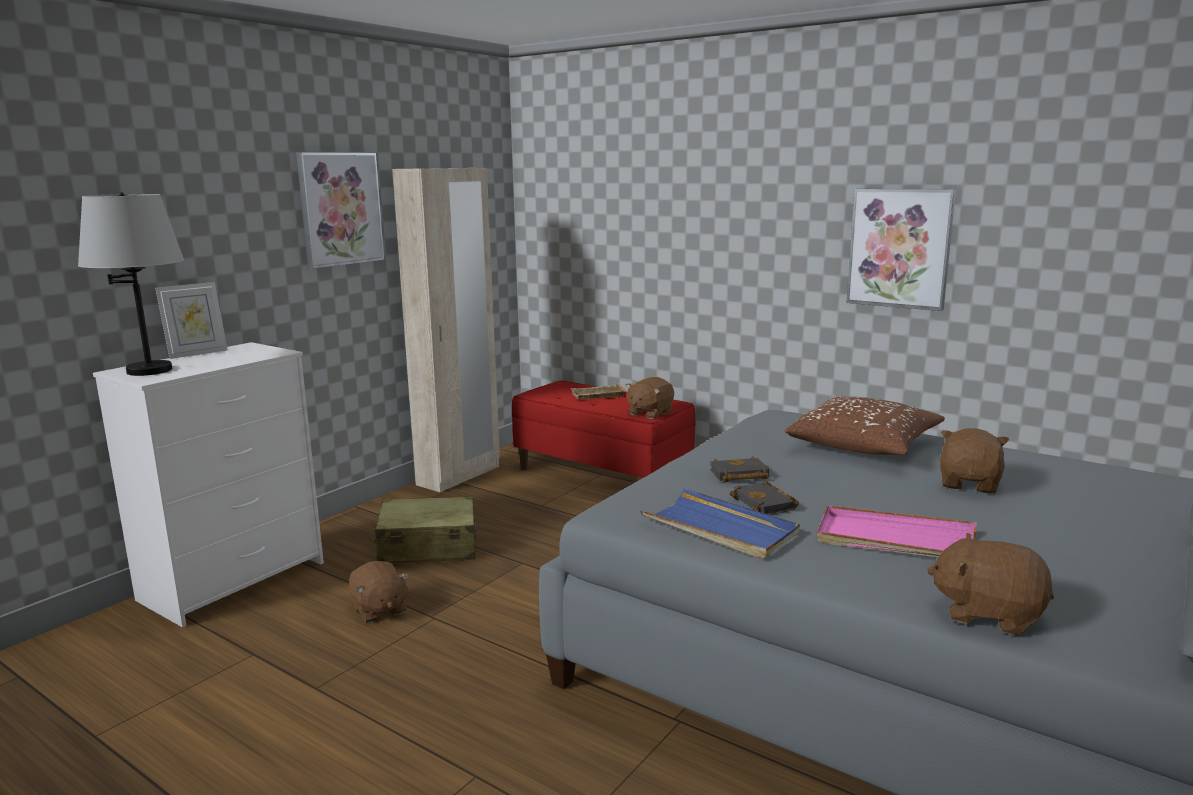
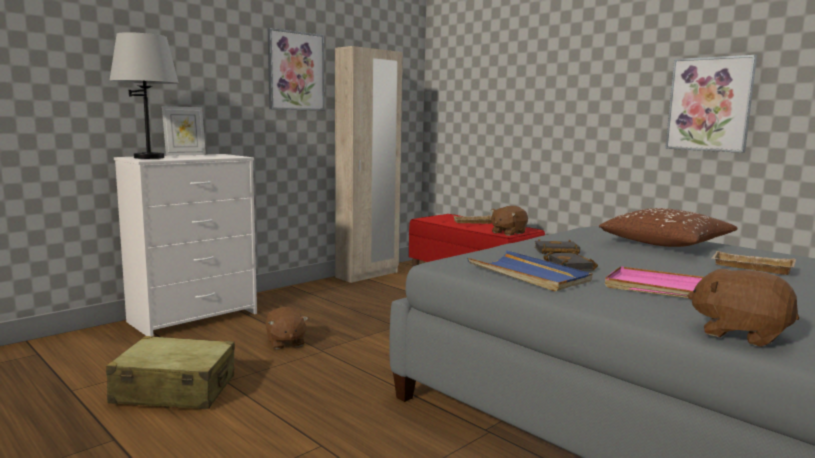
camera: 10 degrees right, 5 degrees down
(427, 547) = (332, 311): beige suitcase -> beige suitcase (175, 390)
(970, 484) = (750, 268): brown plush toy -> beige tray

